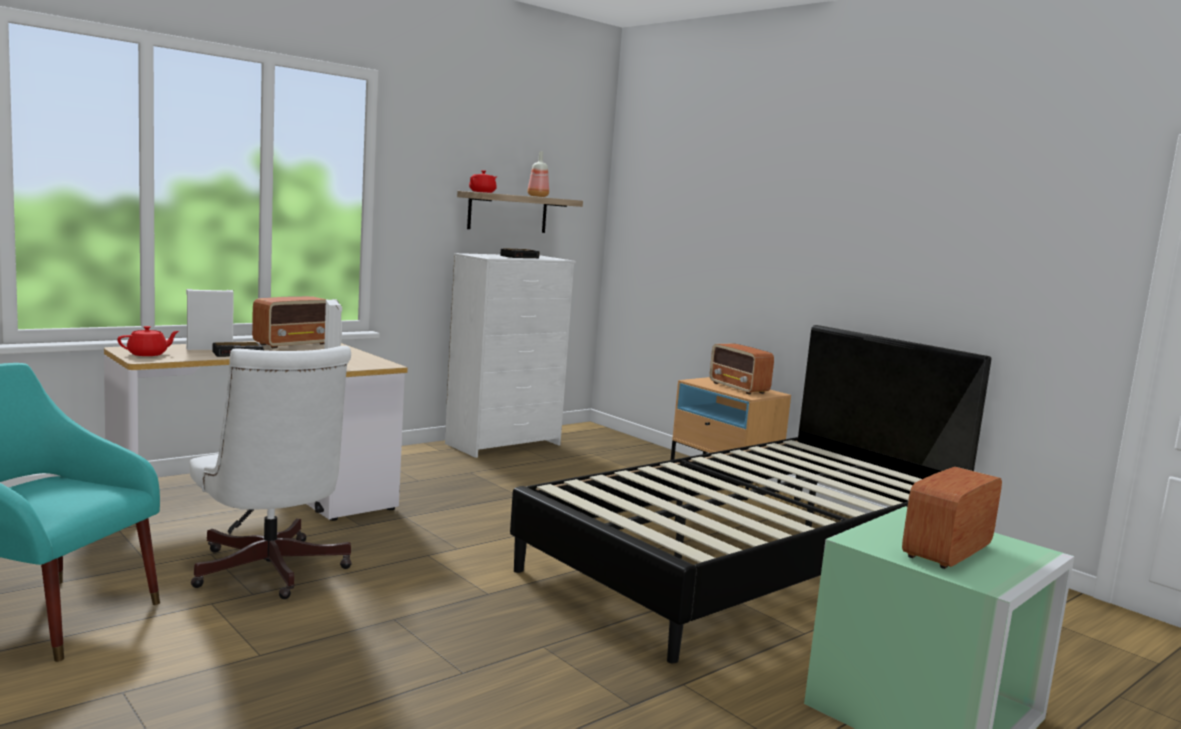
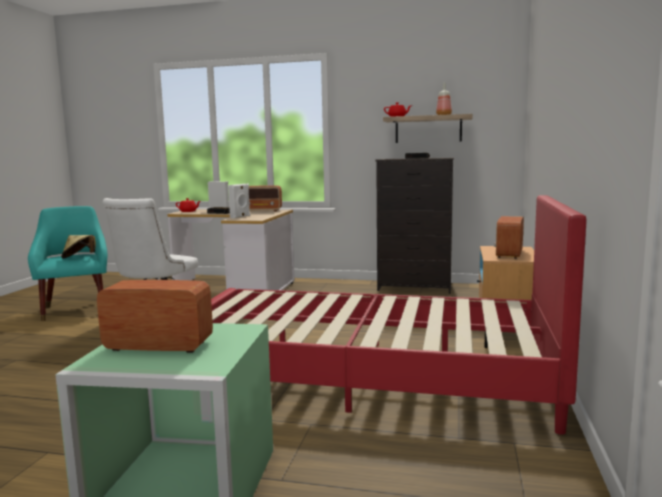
camera: 55 degrees right, 0 degrees up
(80, 490) = (79, 257): none -> beige hat
(505, 444) = (415, 287): white dresser -> black dresser
(751, 561) = (364, 377): black bed -> red bed

